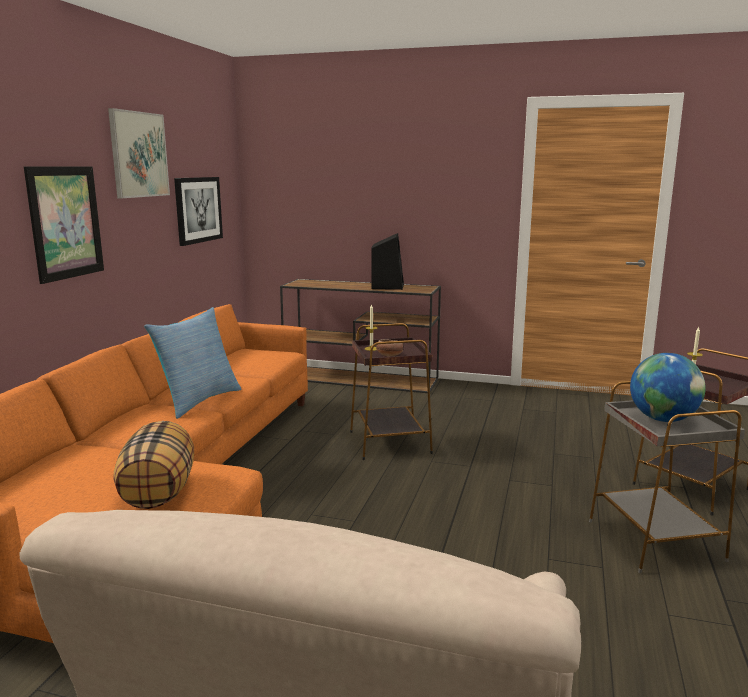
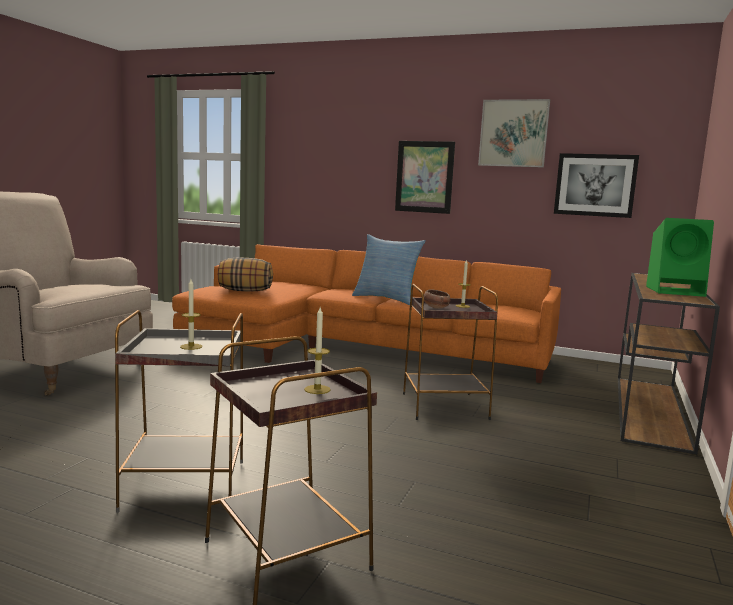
camera: 95 degrees right, 5 degrees down
(387, 286) = (676, 291): black speaker -> green speaker
(662, 419) = (191, 346): globe -> candle

